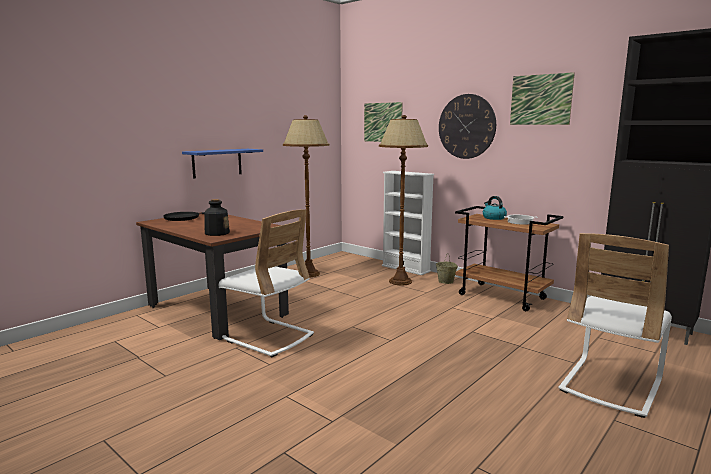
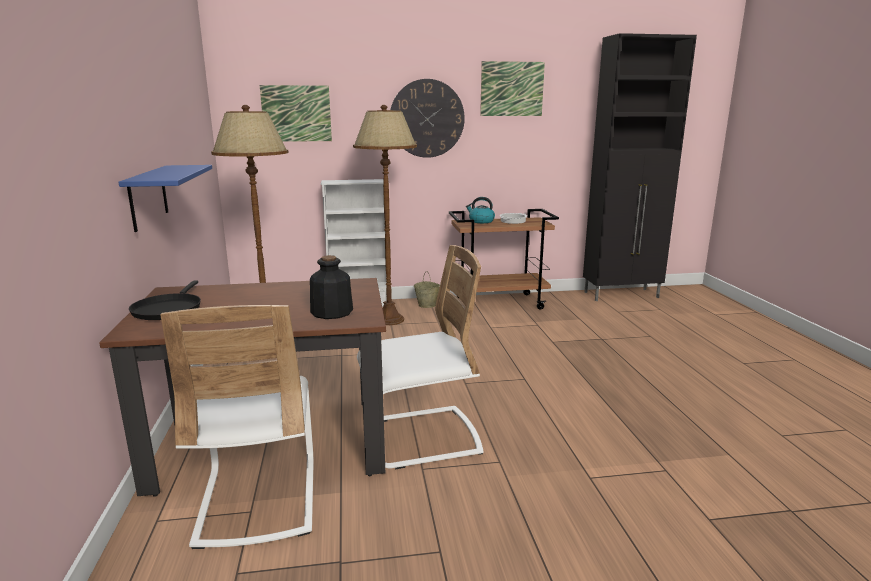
camera: 50 degrees left, 5 degrees up
(610, 385) = (695, 342): white chair -> white chair (258, 499)

